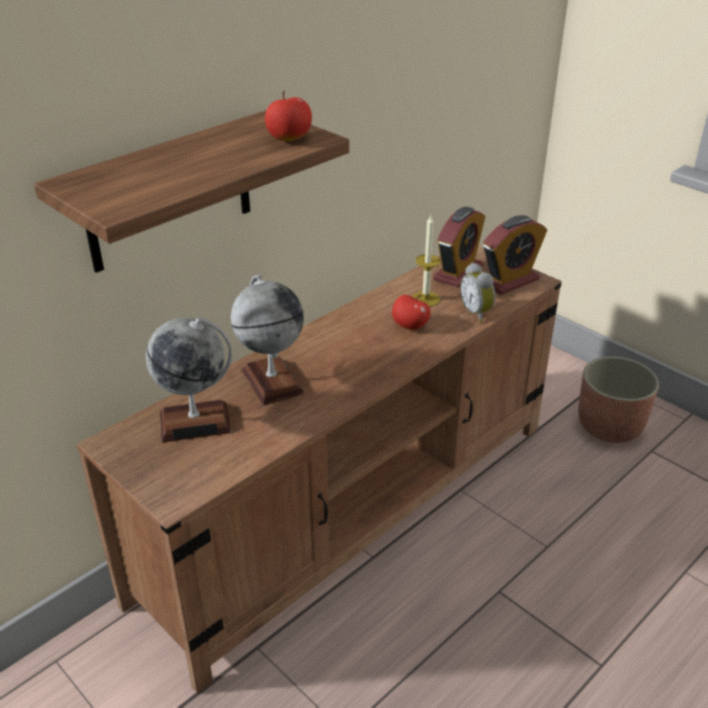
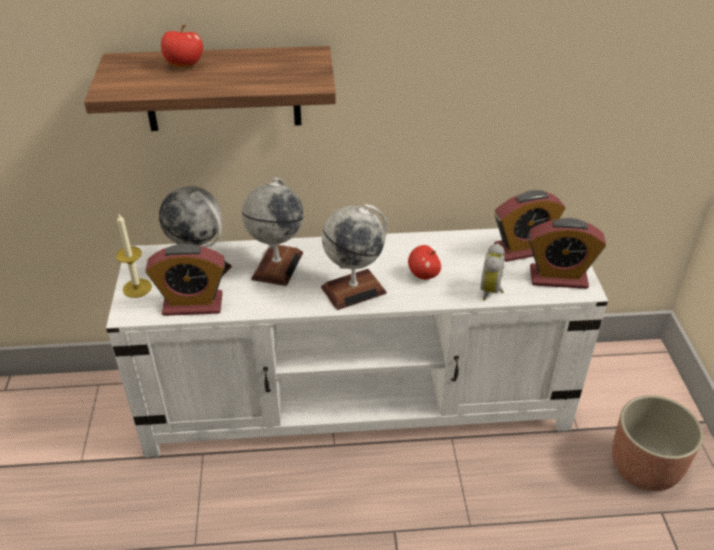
camera: 40 degrees right, 5 degrees up
(234, 456) = (192, 304): none -> alarm clock
(289, 139) = (294, 77): apple -> apple (184, 65)
(353, 508) = (358, 401): brown tv stand -> white tv stand
(369, 366) = (353, 290): none -> globe
(425, 299) = (466, 258): candle -> candle (137, 288)

